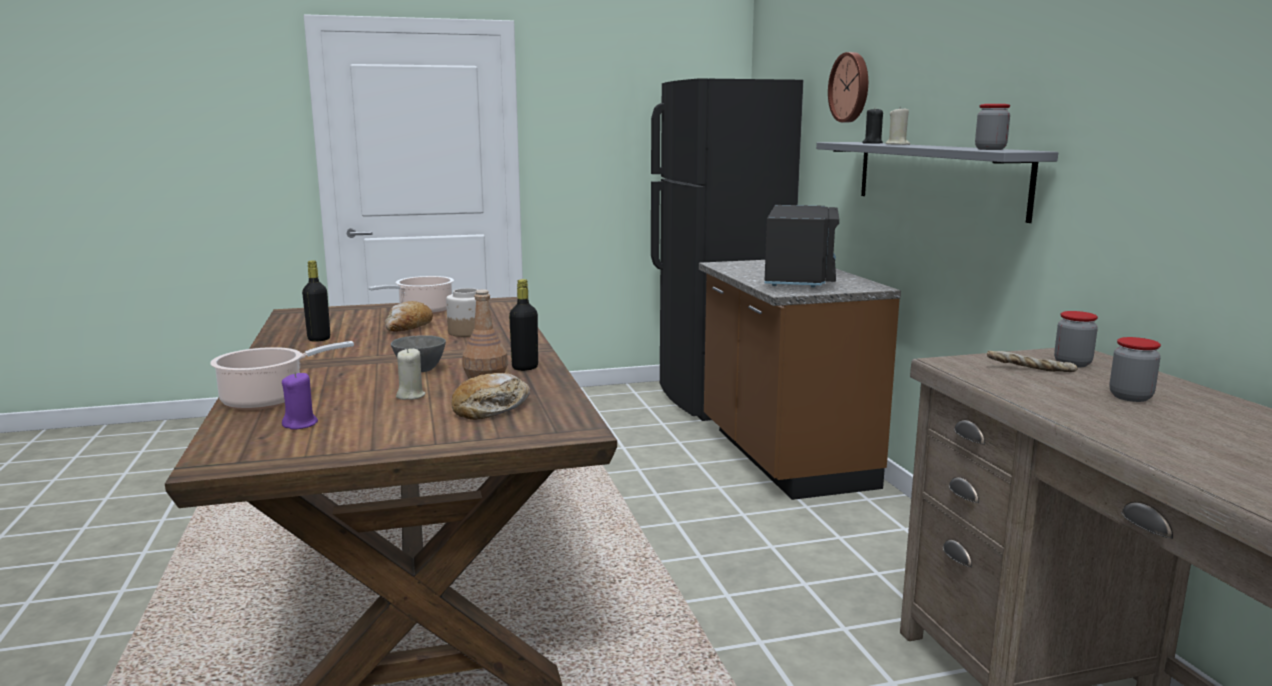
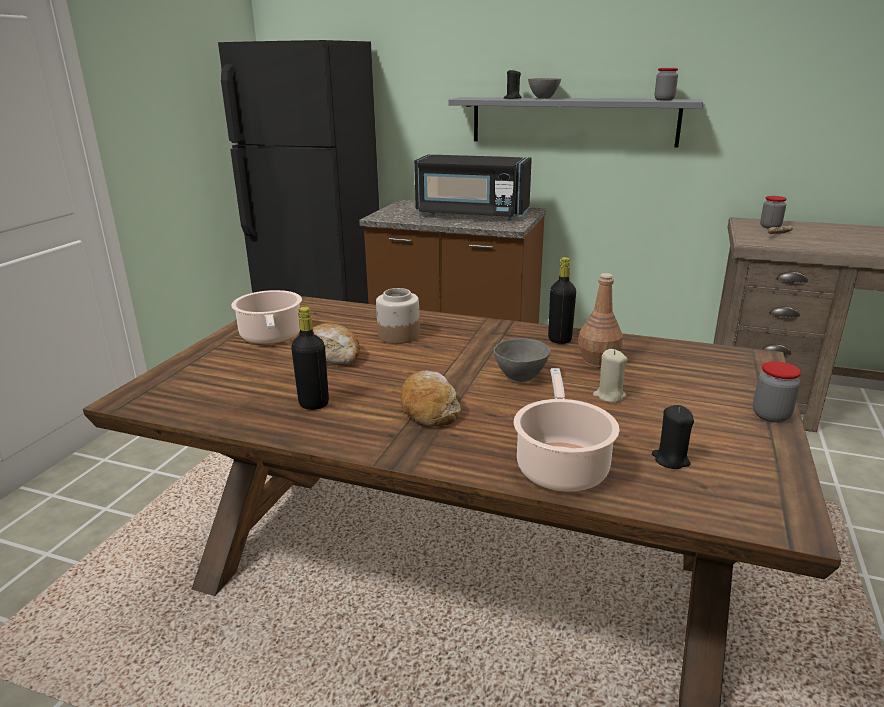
camera: 55 degrees left, 10 degrees up
(300, 424) = (670, 459): purple candle -> black candle
(491, 408) = (676, 373): bread -> bread (429, 408)
(799, 278) = (471, 214): black microwave -> black microwave turned 150 degrees clockwise
(851, 87) = (446, 50): wall clock -> none
(897, 144) = (543, 98): beige candle -> grey bowl
(1130, 397) = (841, 235): jar -> jar (771, 415)

